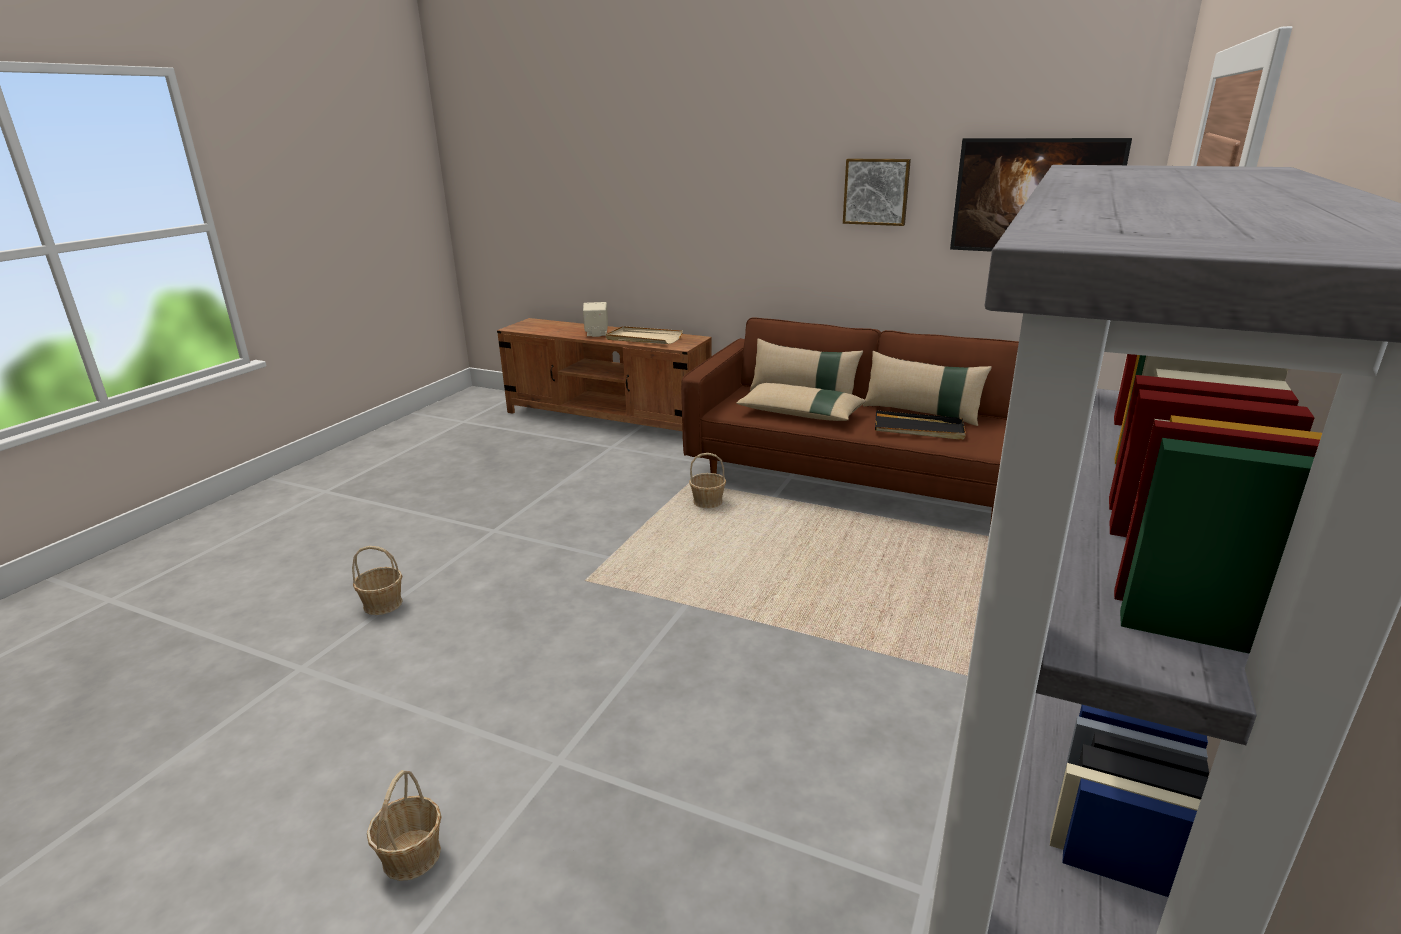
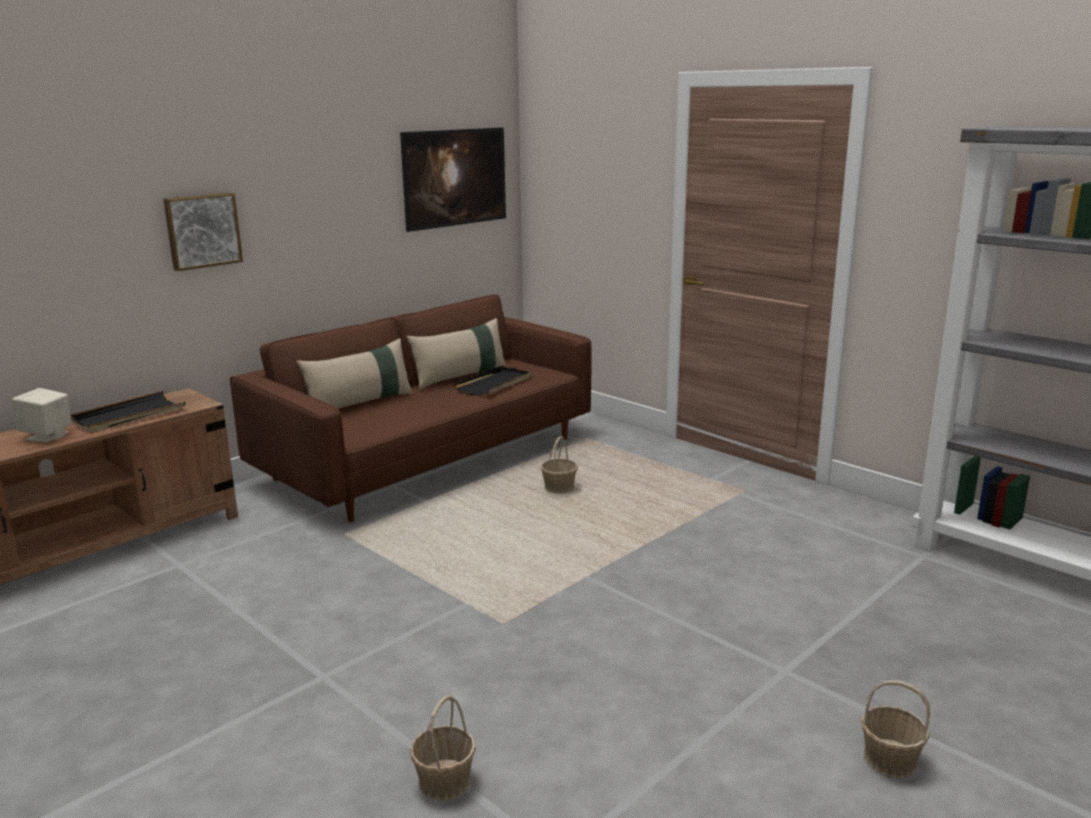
camera: 70 degrees left, 5 degrees down
(643, 338) = (128, 416): beige tray -> black tray
(708, 502) = (401, 533): basket -> basket (559, 488)
(800, 414) = (405, 412): beige pillow -> none
(876, 191) = (339, 187): picture -> picture (202, 230)

